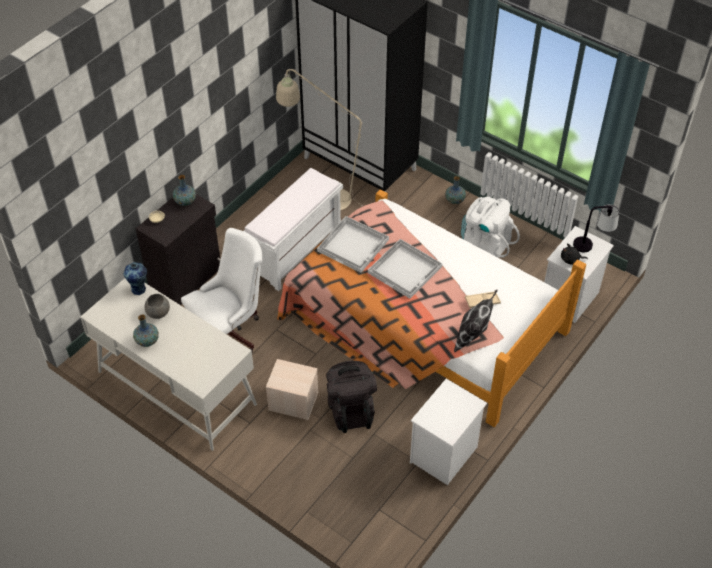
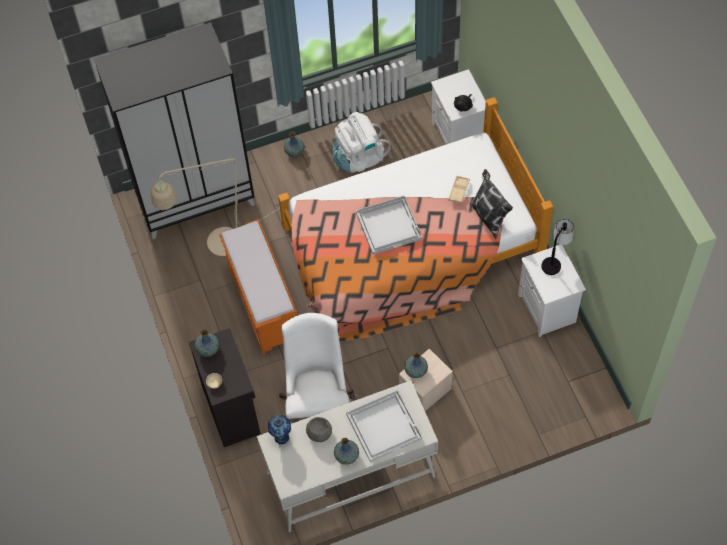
camera: 55 degrees left, 10 degrees up
(288, 369) = (416, 371): none -> vase
(296, 253) = (264, 305): white bench -> orange bench
(351, 409) = (462, 351): black backpack -> none
(354, 245) = (333, 248): white tray -> white tray (384, 426)
(592, 245) = (458, 83): table lamp -> table lamp (555, 259)

